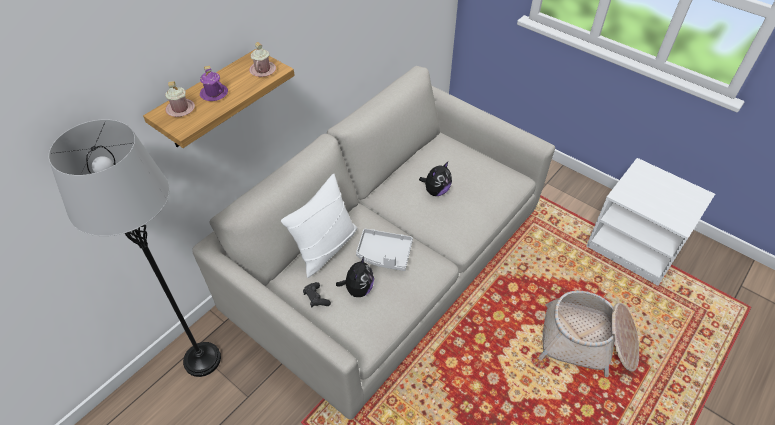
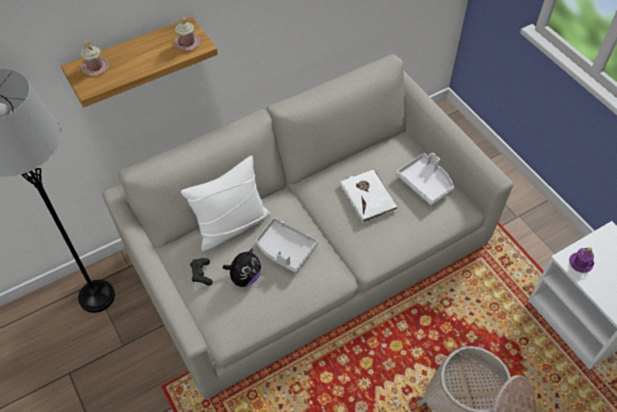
camera: 20 degrees right, 5 degrees up
(214, 93) = (131, 58): purple mug -> purple mug (580, 263)
(436, 191) = (368, 197): plush toy -> white book
(478, 167) = (426, 183): none -> white tray

